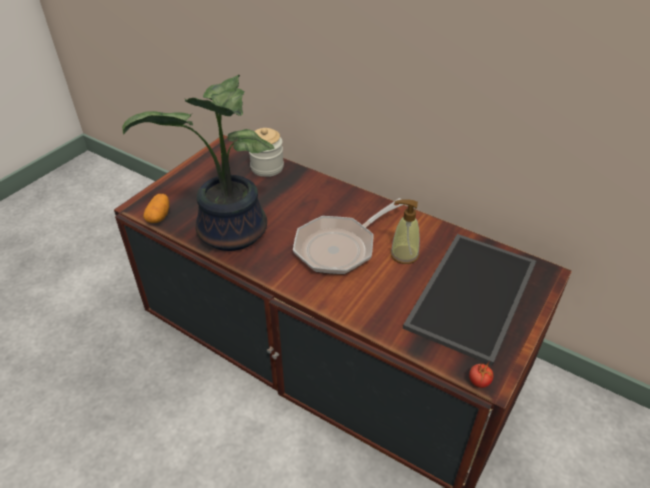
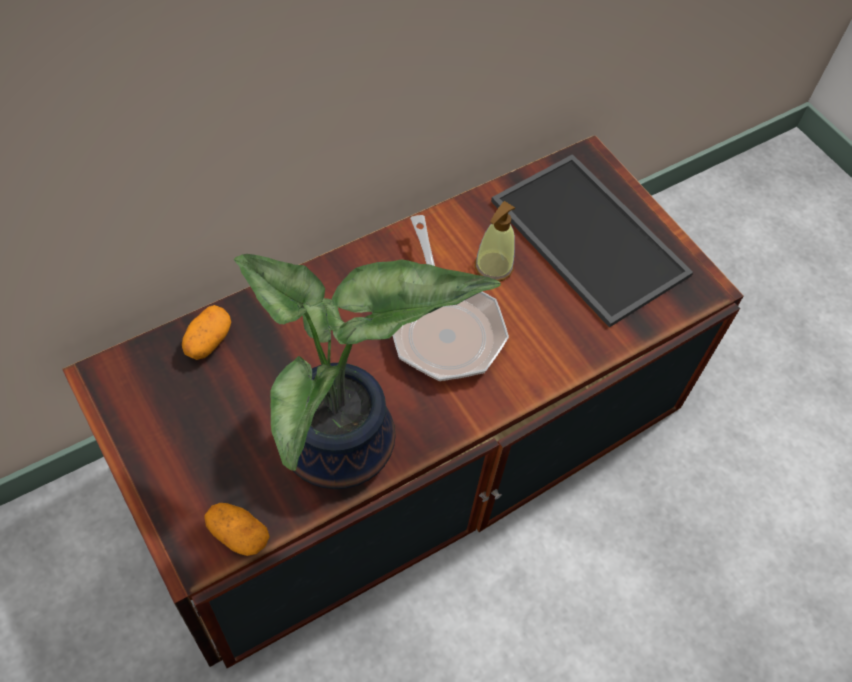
camera: 70 degrees left, 15 degrees up
(267, 167) = (208, 341): jar -> potato
(479, 382) = (706, 298): tomato -> none

